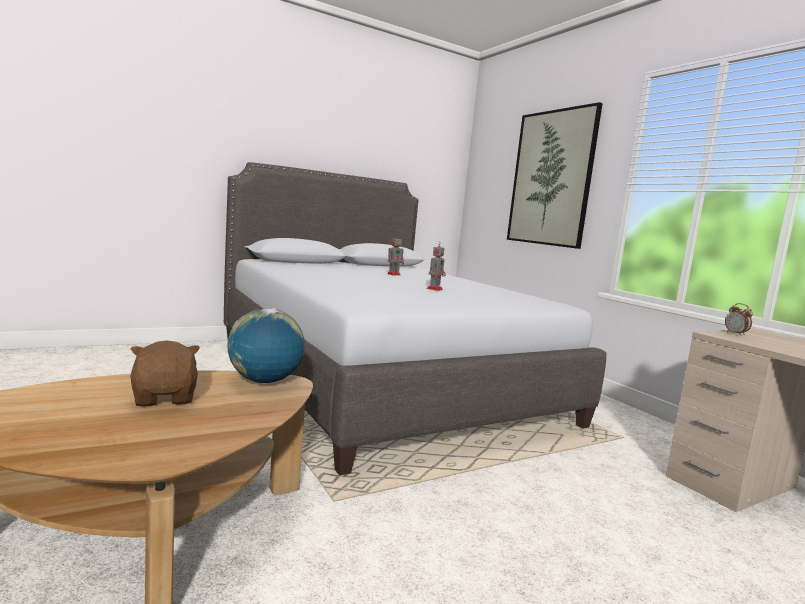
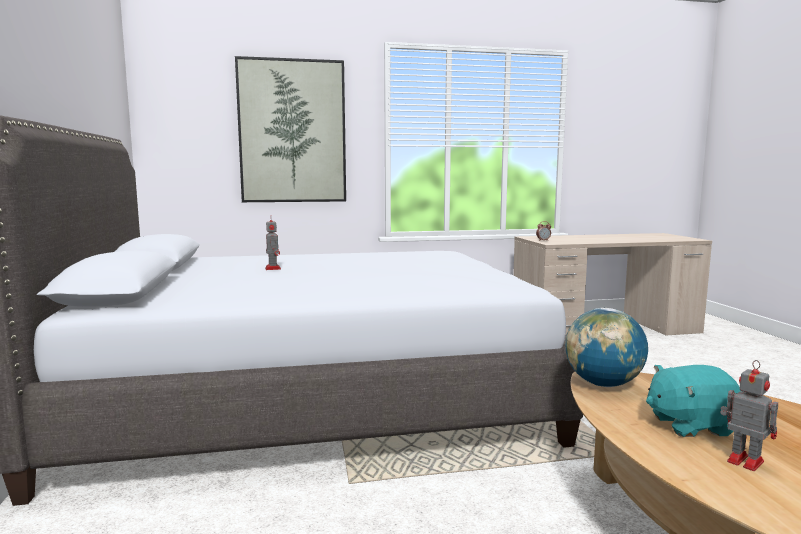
camera: 70 degrees left, 0 degrees up
(165, 398) = (690, 425): brown plush toy -> turquoise plush toy
(435, 289) = (386, 267): toy robot -> toy robot (743, 460)

